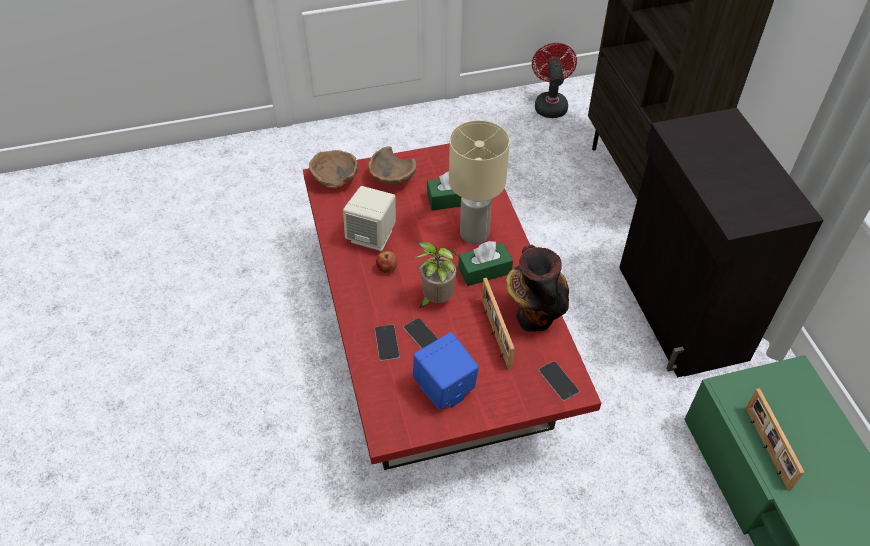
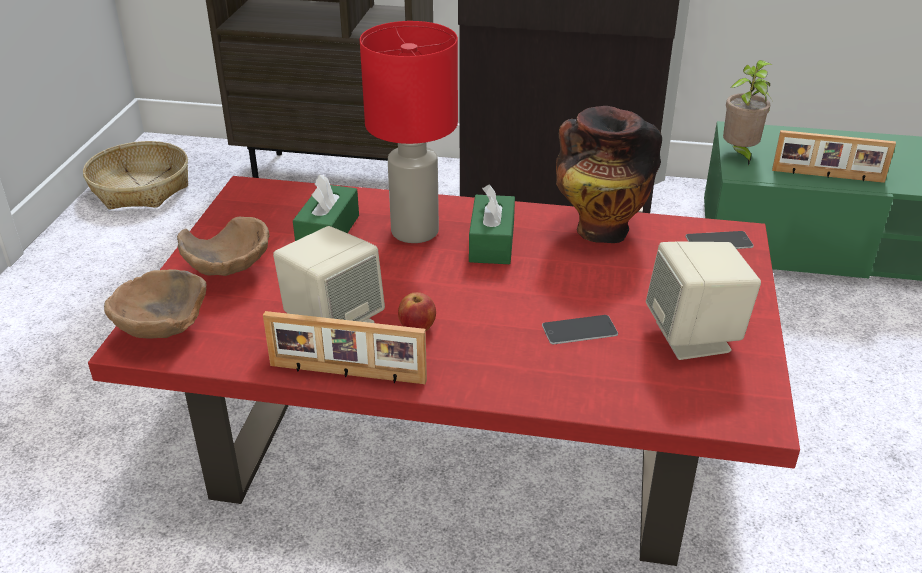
camera: 65 degrees left, 15 degrees down
(387, 342) = (572, 369): phone -> none
(435, 300) = (517, 299): potted plant -> potted plant (739, 154)
(444, 389) = (694, 337): blue speaker -> beige speaker
(475, 234) = (415, 231): beige table lamp -> red table lamp
(494, 334) = (613, 266): picture frame -> picture frame (347, 374)
(550, 104) = (141, 188): red fan -> basket

